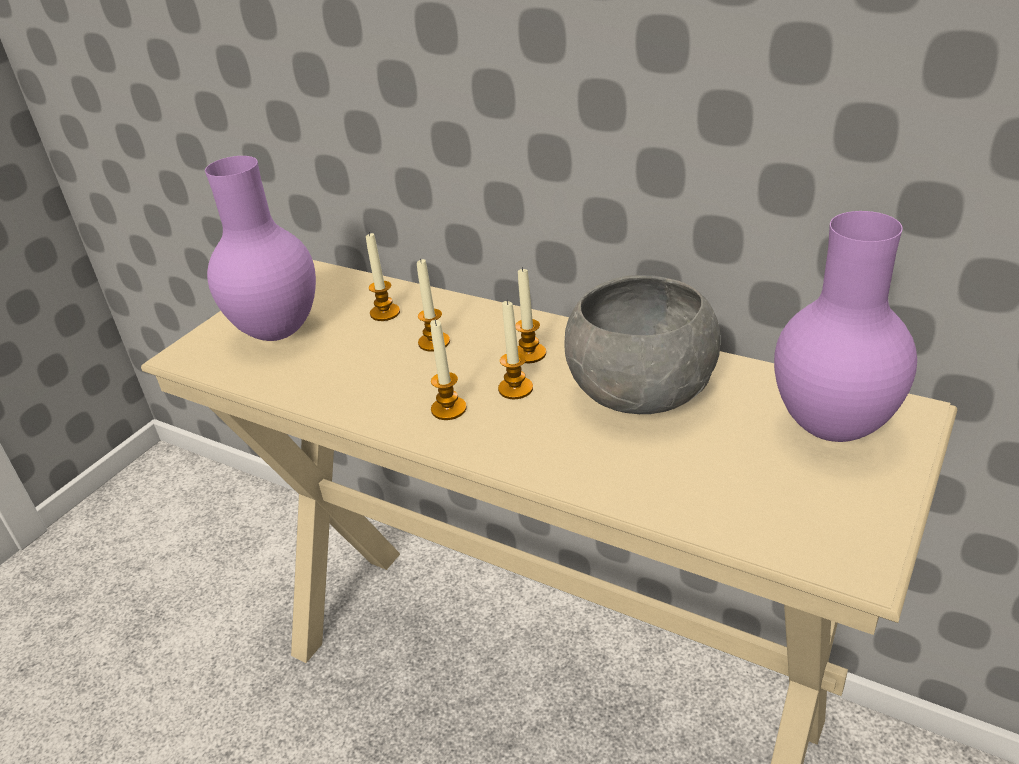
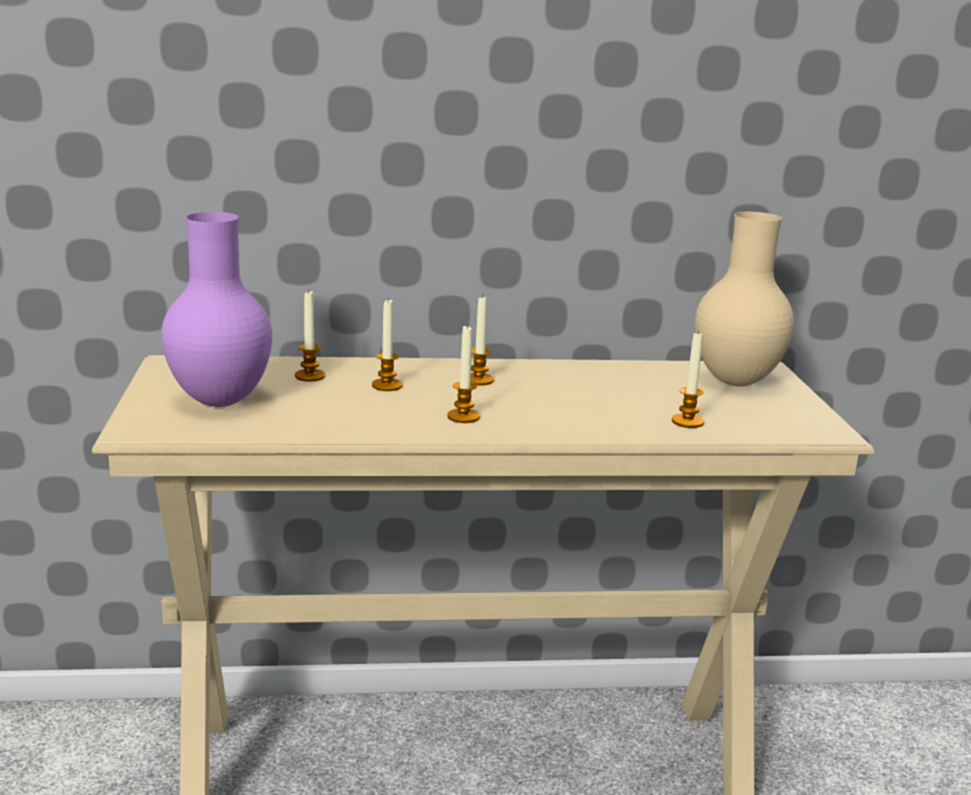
camera: 40 degrees left, 15 degrees down
(515, 389) = (499, 398): candle -> candle (687, 422)
(643, 391) = (594, 385): grey bowl -> none
(835, 430) = (738, 382): purple vase -> beige vase

